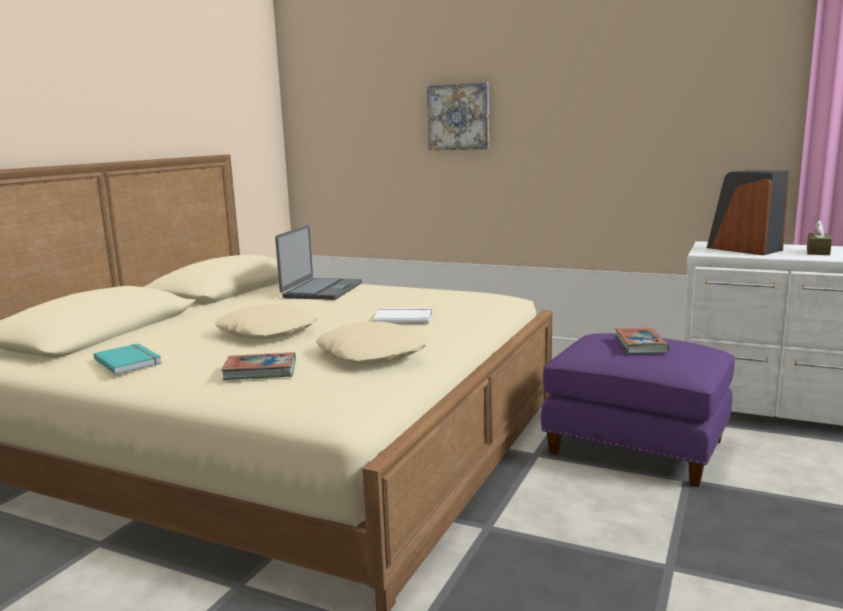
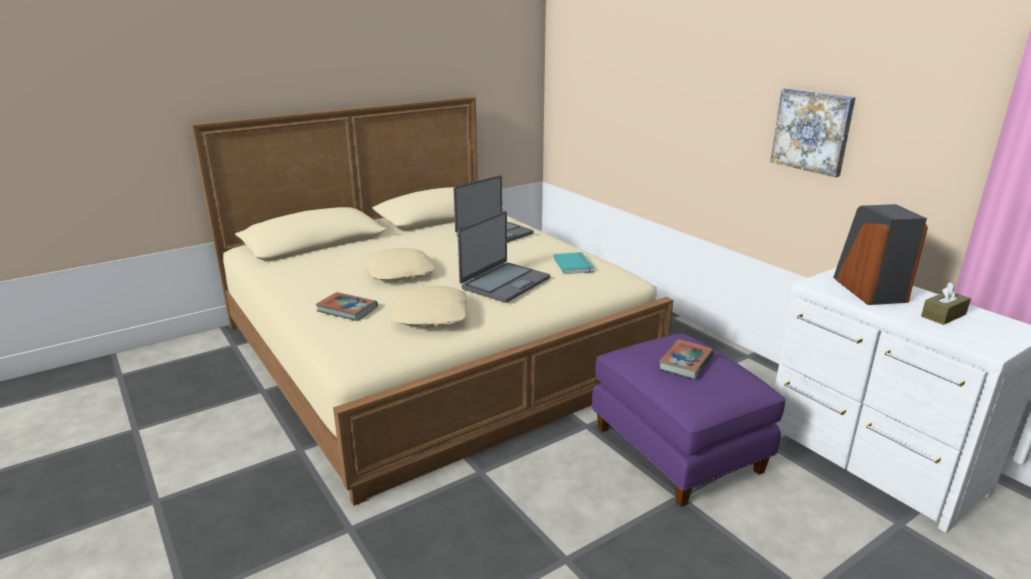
camera: 30 degrees right, 10 degrees up
(130, 361) = (295, 276): turquoise book -> turquoise book (574, 264)
(403, 318) = (504, 283): white book -> laptop
(459, 117) = (671, 83): picture -> picture (812, 131)

